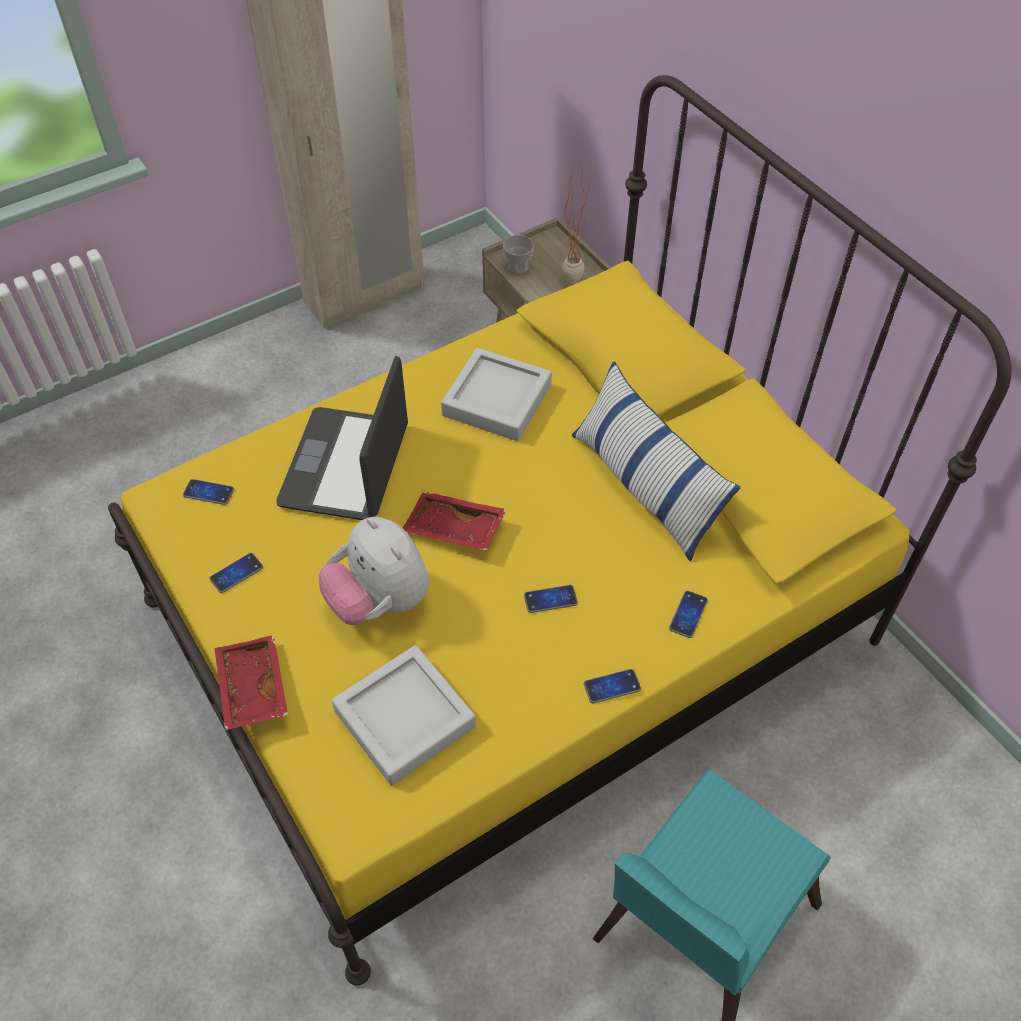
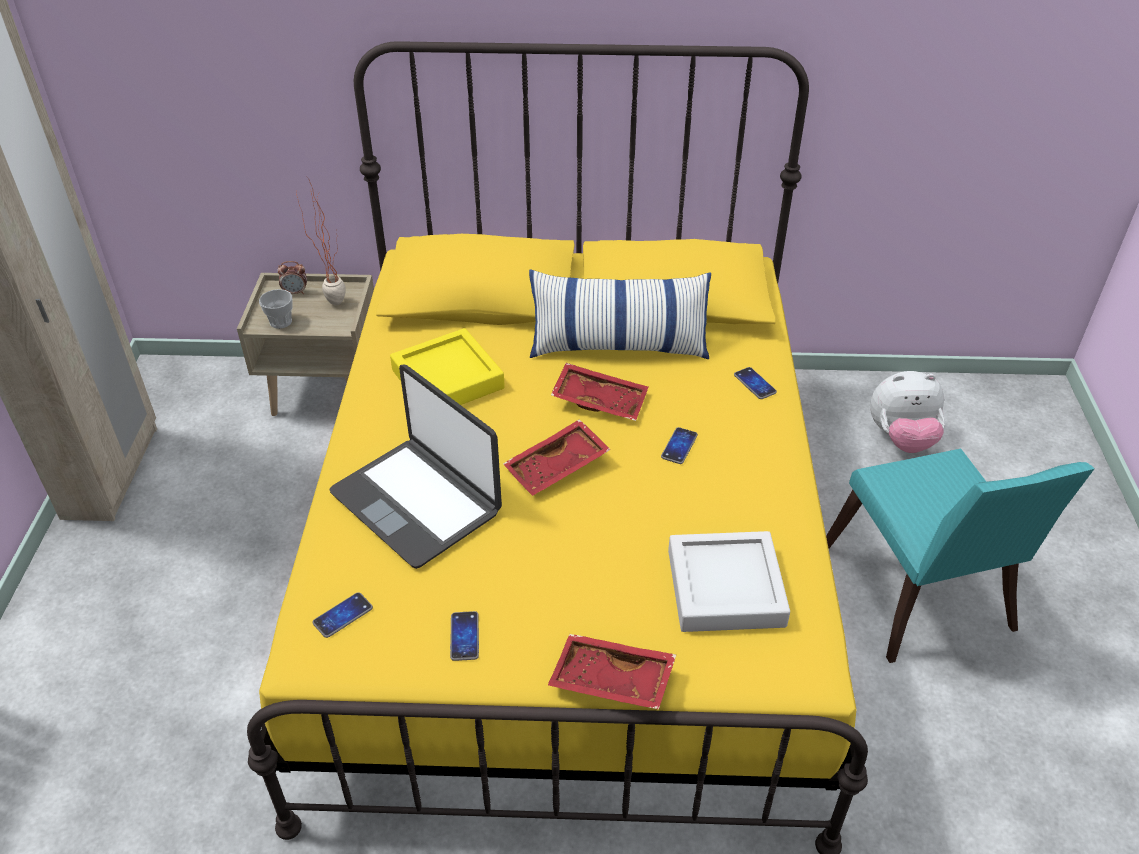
camera: 55 degrees left, 10 degrees down
(379, 601) = (589, 548): plush toy -> plush toy (901, 438)
(497, 400) = (447, 379): grey tray -> yellow tray
(559, 251) = (295, 292): none -> alarm clock
(561, 512) = (600, 400): none -> red tray
(612, 686) = (787, 453): phone -> none

